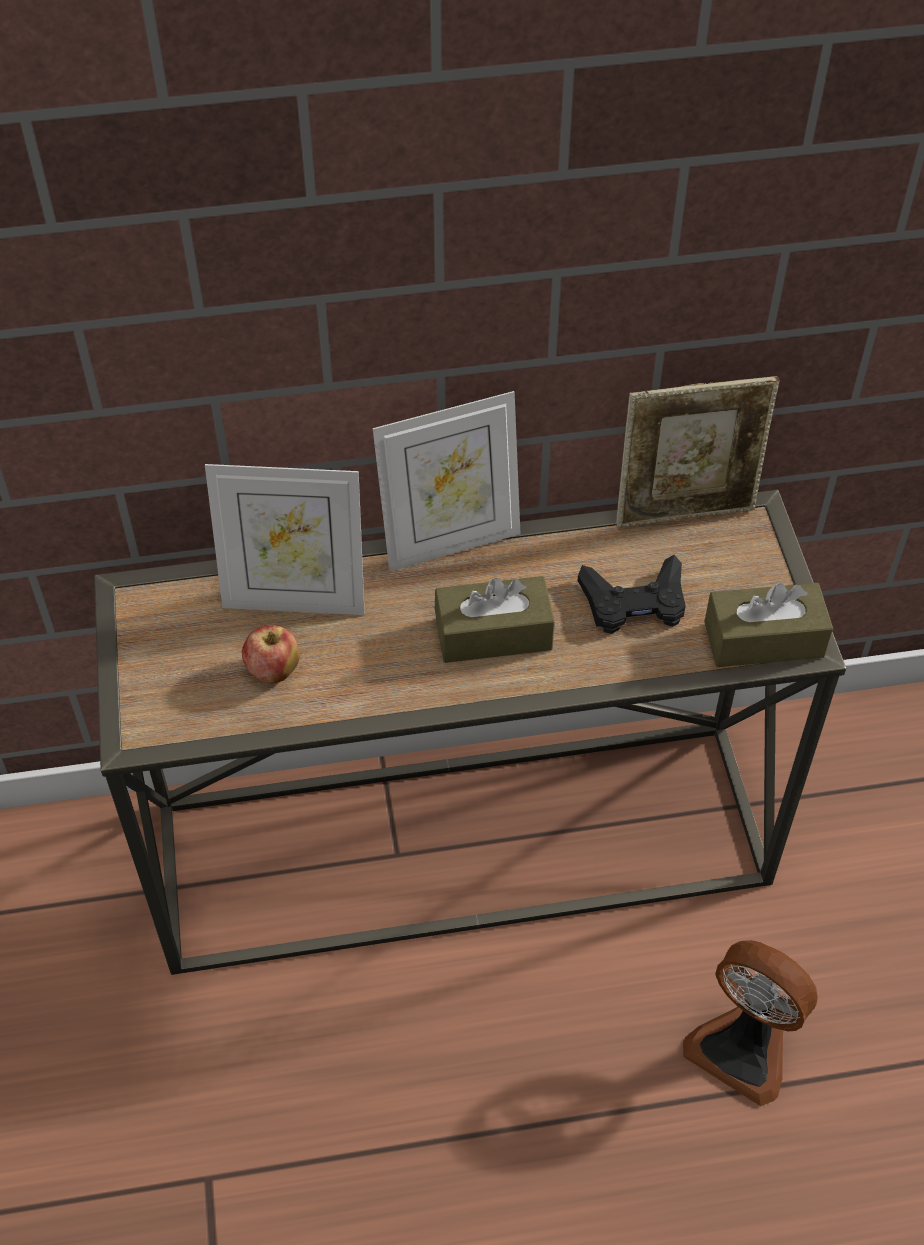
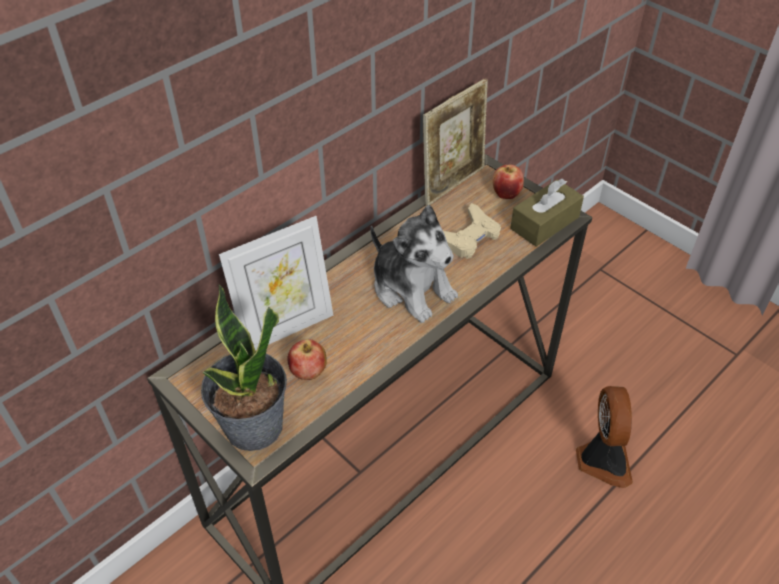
camera: 35 degrees left, 5 degrees down
(157, 702) = (253, 427): none -> potted plant
(450, 541) = (347, 254): picture frame -> none
(493, 634) = (412, 288): brown tissue box -> plush toy
(634, 602) = (468, 237): black game controller -> beige game controller
(743, 1047) = (602, 460): fan -> fan turned 90 degrees counterclockwise
(750, 567) = (506, 194): none -> apple

